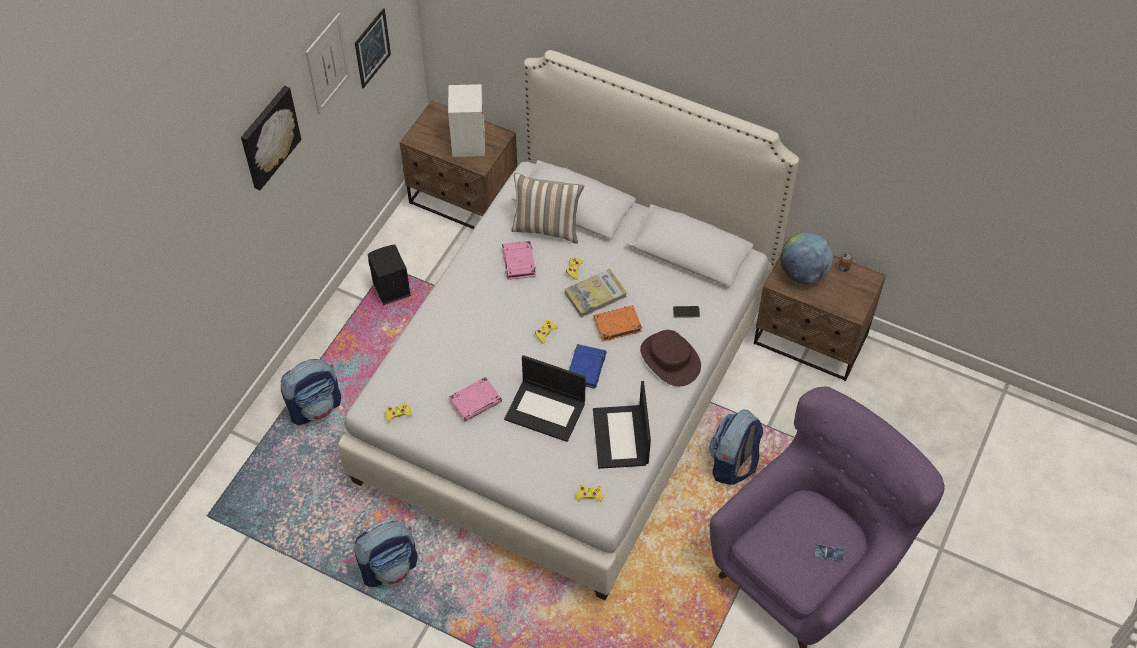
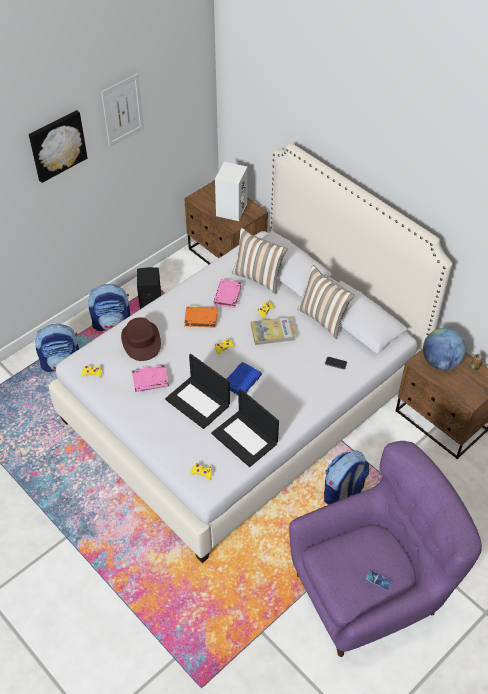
camera: 20 degrees right, 5 degrees down
(372, 48) = (168, 115): picture -> none
(389, 567) = (59, 487): backpack -> backpack (112, 323)
(617, 325) = (279, 358): orange book -> orange book (200, 318)
(621, 438) = (245, 438): laptop -> laptop turned 60 degrees counterclockwise
(648, 259) = (323, 319): none -> pillow
(669, 359) = (308, 393): brown hat -> brown hat (141, 341)

